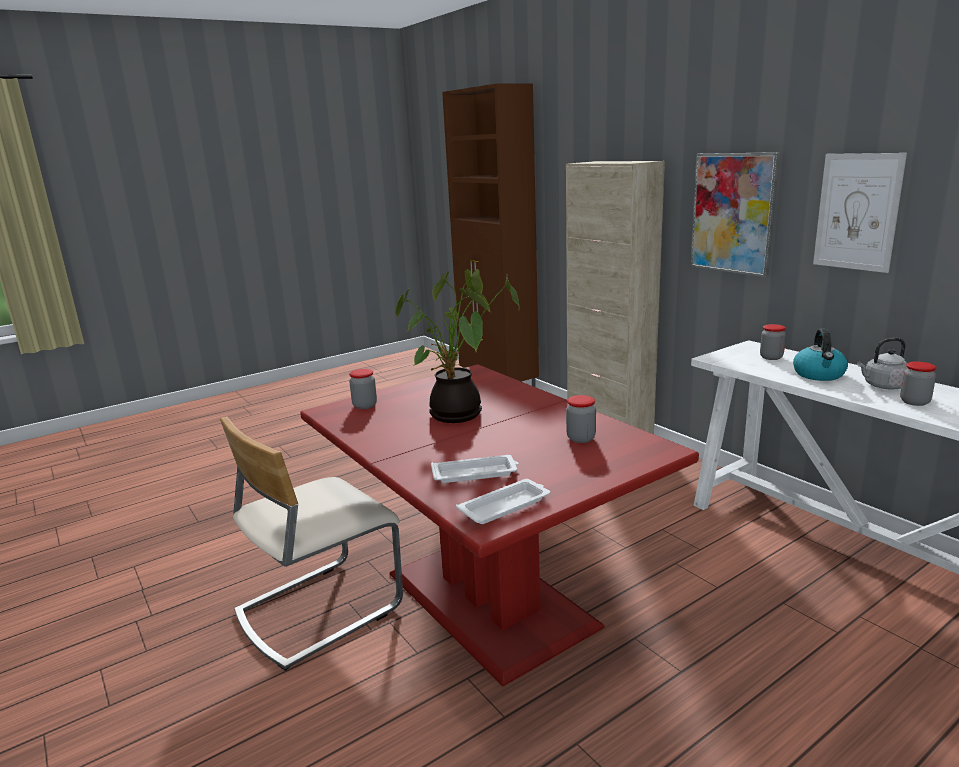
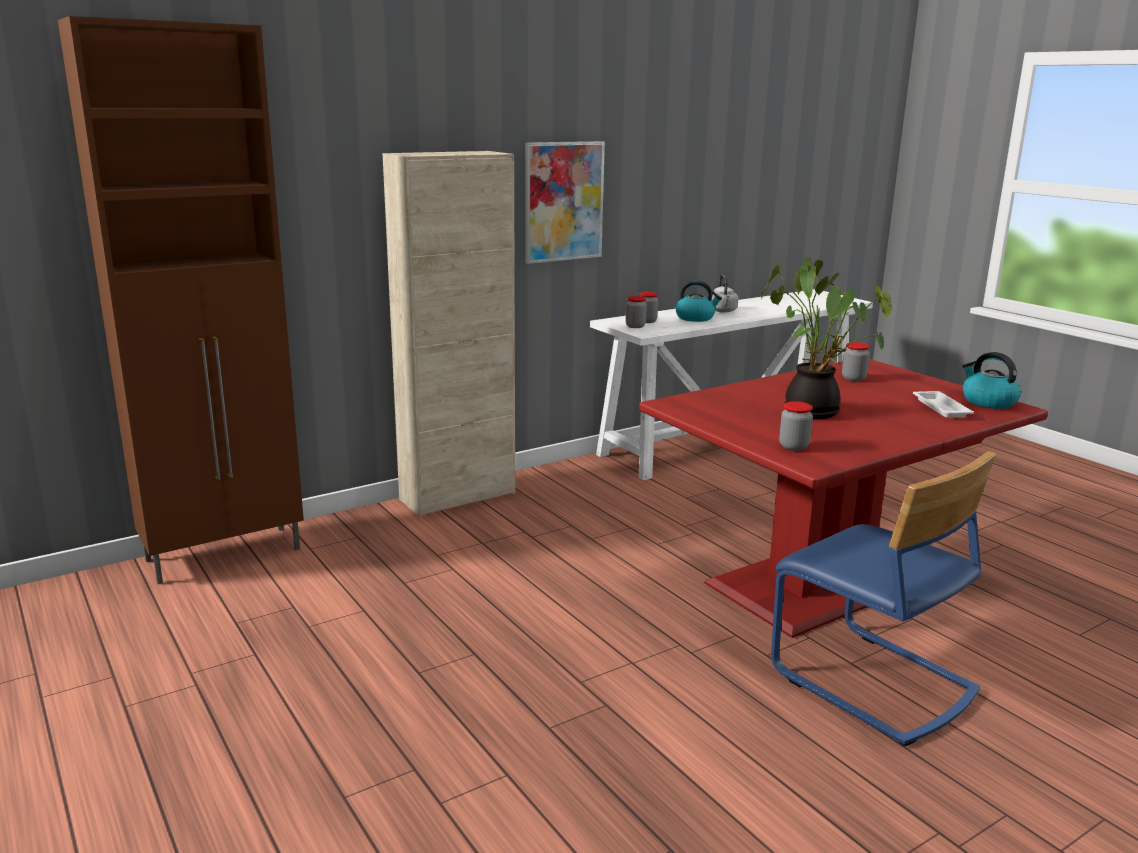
camera: 90 degrees left, 0 degrees up
(318, 609) = (871, 682): beige chair -> blue chair
(506, 506) = (987, 402): white tray -> kettle
(857, 212) = (660, 188): picture -> none
(914, 402) = (755, 311): jar -> jar (635, 326)

